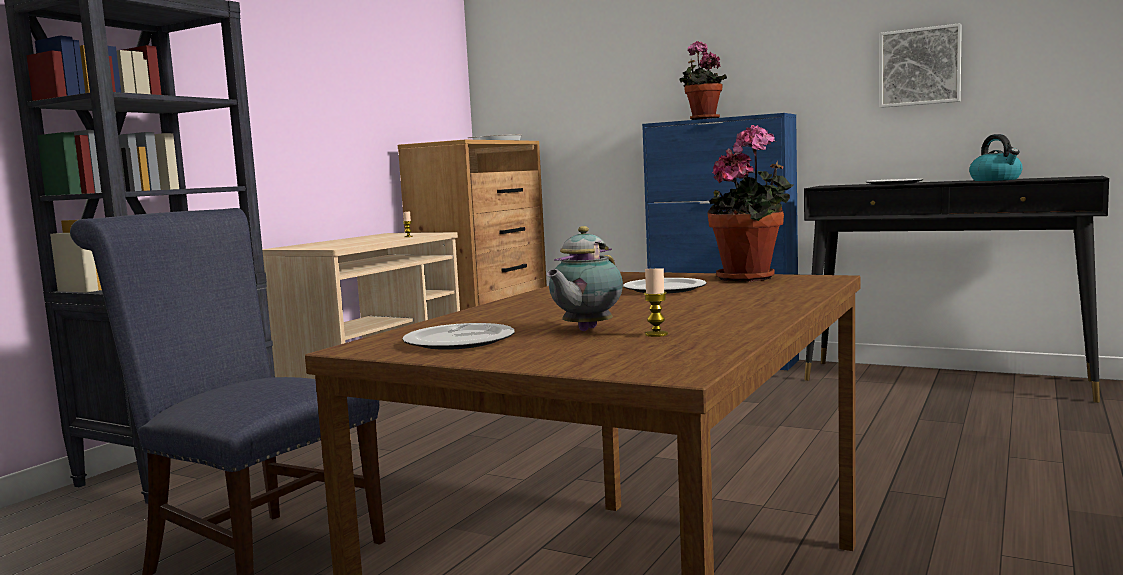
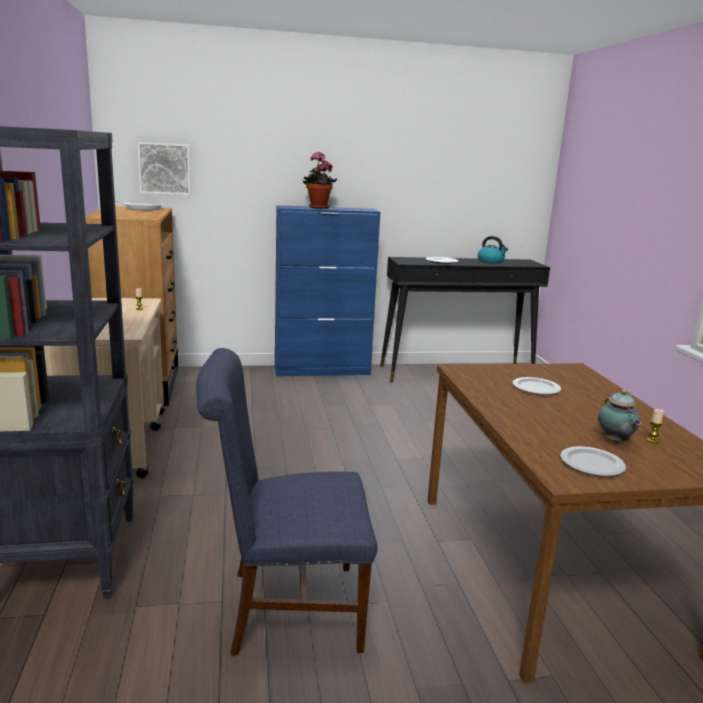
camera: 40 degrees left, 10 degrees up
(751, 278) = (543, 370): potted plant -> none
(920, 67) = (447, 187): picture -> picture (164, 168)

